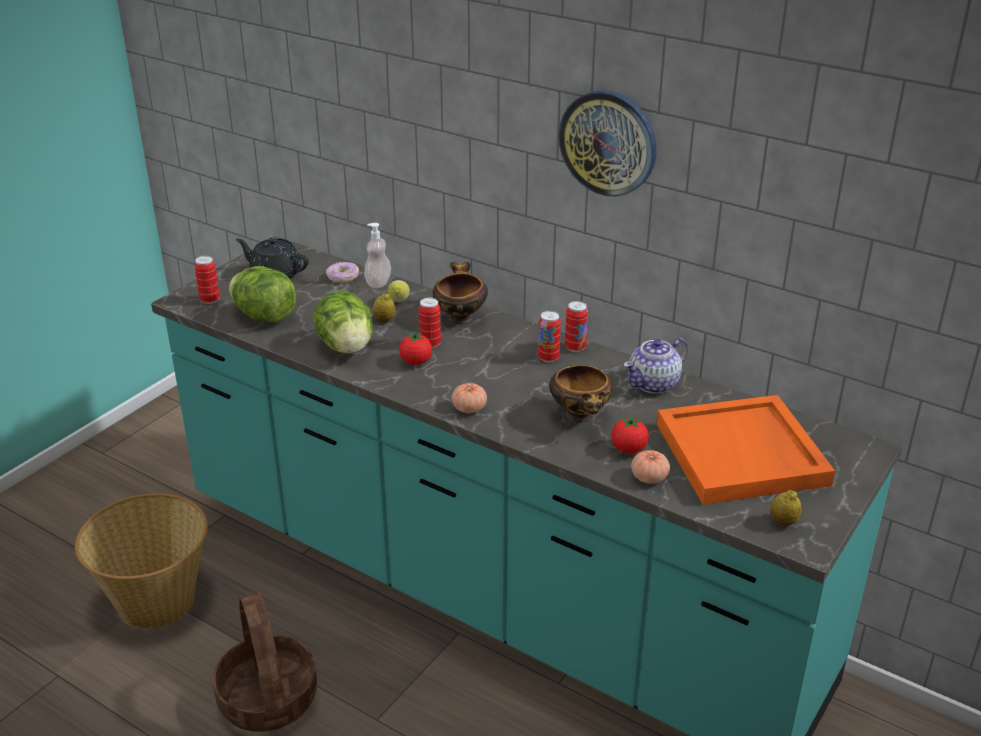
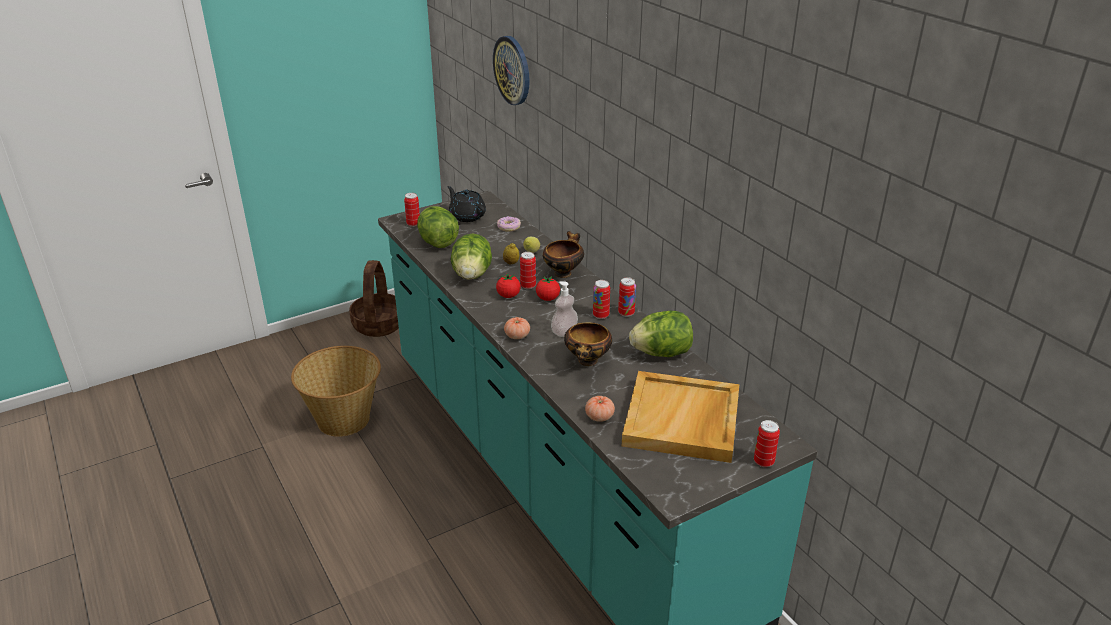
camera: 25 degrees right, 0 degrees up
(269, 699) = (370, 503): basket -> basket (379, 324)
(378, 283) = (528, 236): soap dispenser -> soap dispenser (564, 332)
(608, 142) = (659, 161): wall clock -> wall clock (512, 70)
(628, 449) = (602, 393): tomato -> tomato (548, 298)
(654, 384) = (661, 353): teapot -> lettuce
(742, 454) = (682, 421): orange tray -> beige tray
(783, 522) = (669, 476): lemon -> none
(862, 474) = (763, 462): none -> can

